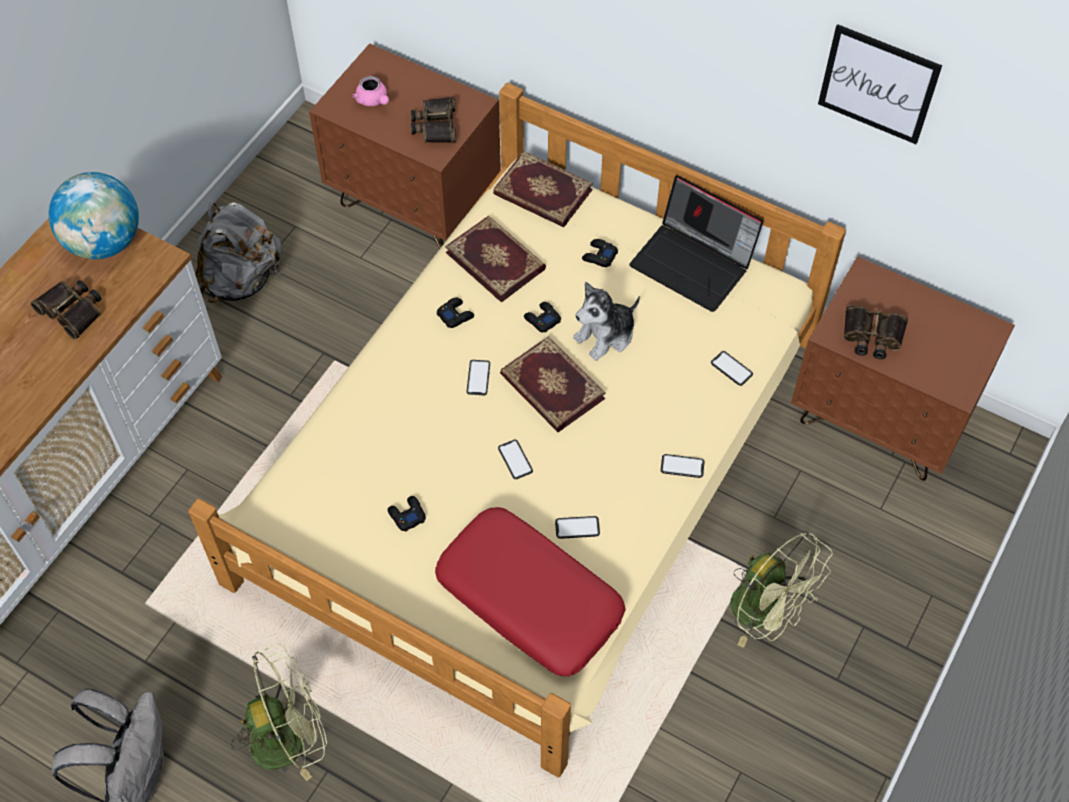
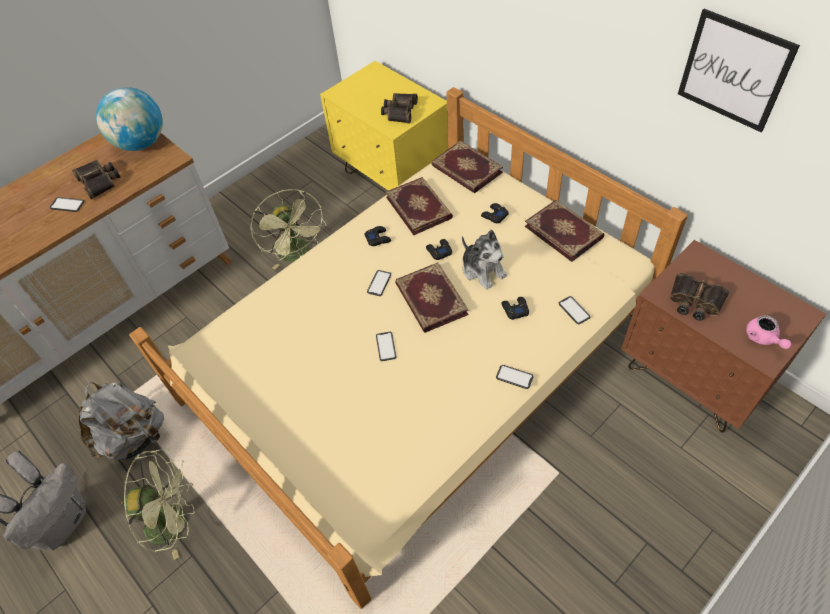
camera: 20 degrees right, 5 degrees down
(241, 279) = (268, 206): grey backpack -> grey backpack (134, 437)
(373, 100) = (364, 92): pink teapot -> pink teapot (763, 338)
(406, 515) = (291, 371): black game controller -> black game controller (515, 309)
(415, 203) = (393, 177): brown nightstand -> yellow nightstand
(530, 598) = (361, 456): red pillow -> none
(577, 527) = (416, 408): phone -> phone (67, 205)
(606, 335) = (482, 270): plush toy -> plush toy turned 105 degrees counterclockwise
(694, 264) = (564, 231): laptop -> book
(766, 612) = (567, 511): green fan -> green fan (298, 255)

